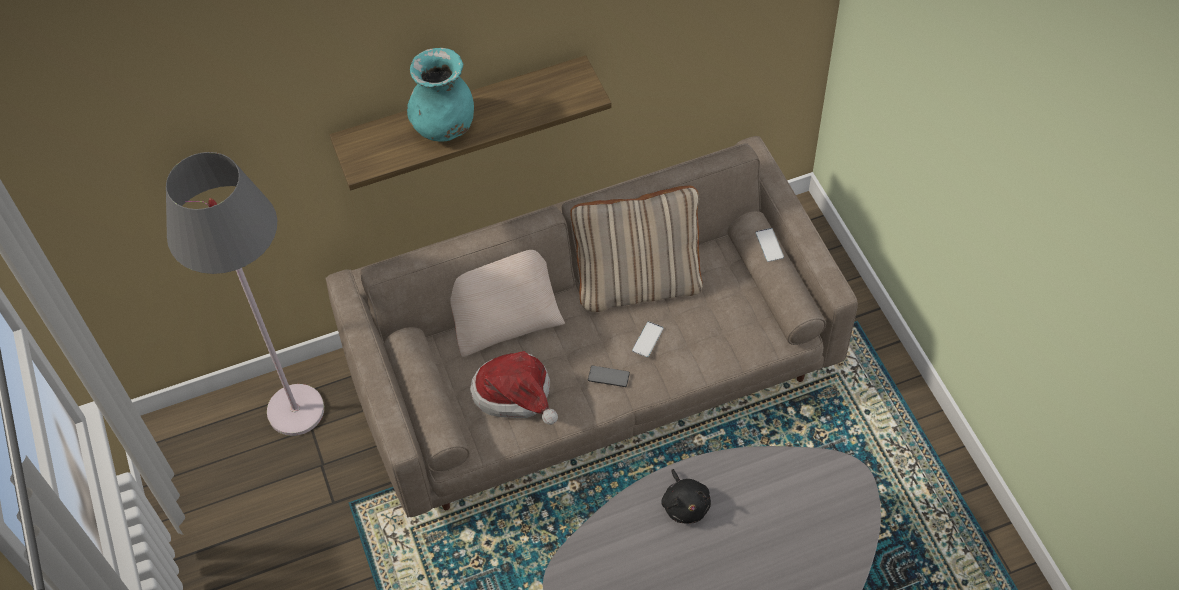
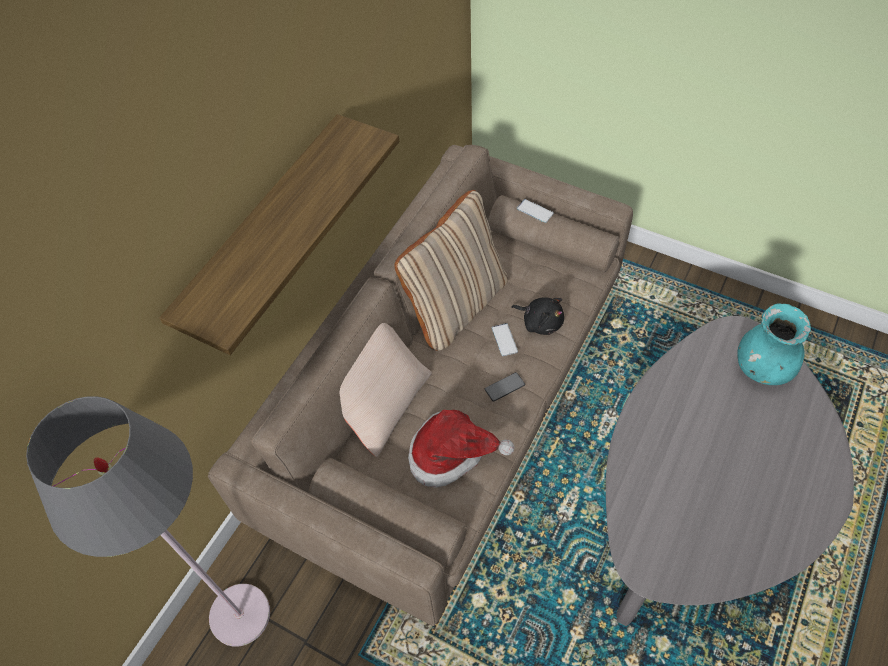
camera: 40 degrees left, 0 degrees up
(445, 126) = (271, 240): turquoise vase -> turquoise vase (762, 368)
(685, 504) = (661, 436): black plush toy -> black plush toy (540, 322)

